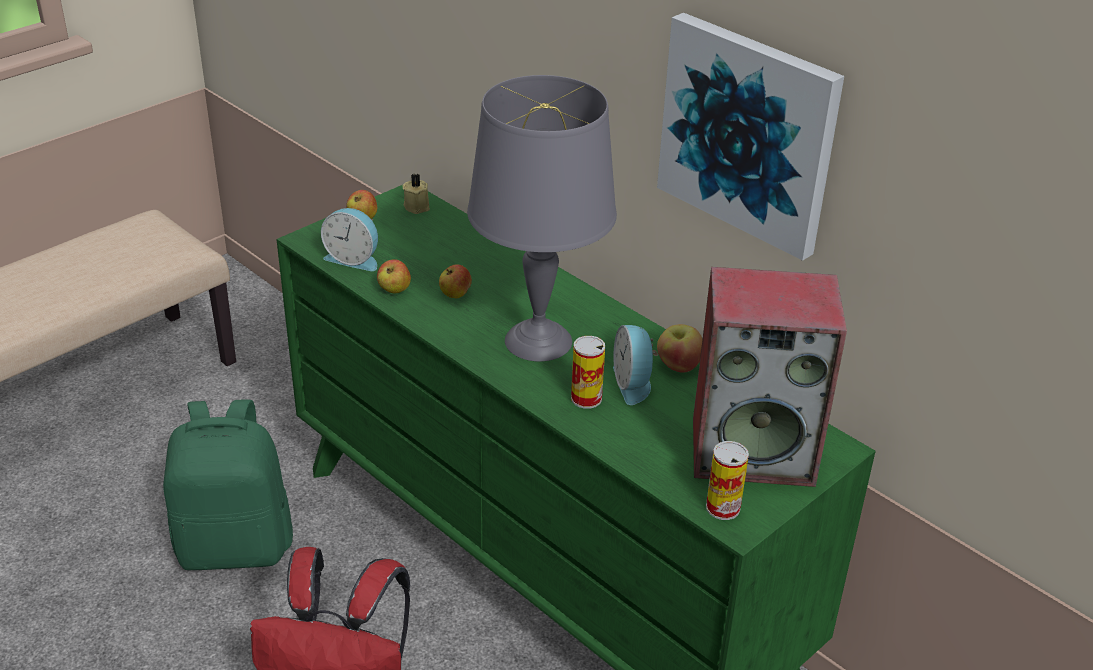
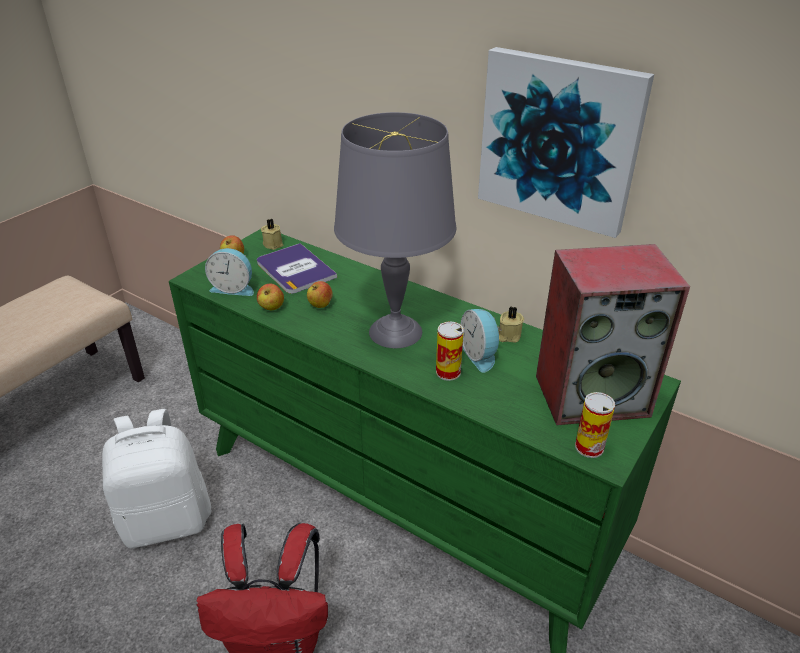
camera: 10 degrees left, 0 degrees up
(235, 545) = (167, 520): green backpack -> white backpack
(436, 244) = (295, 269): none -> book
(678, 365) = (508, 336): apple -> beige candle

